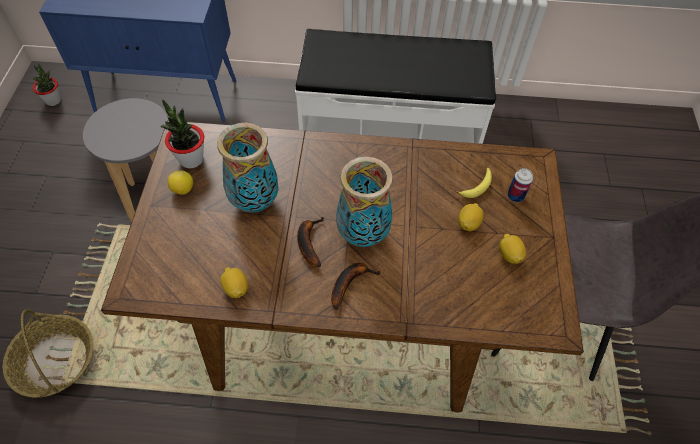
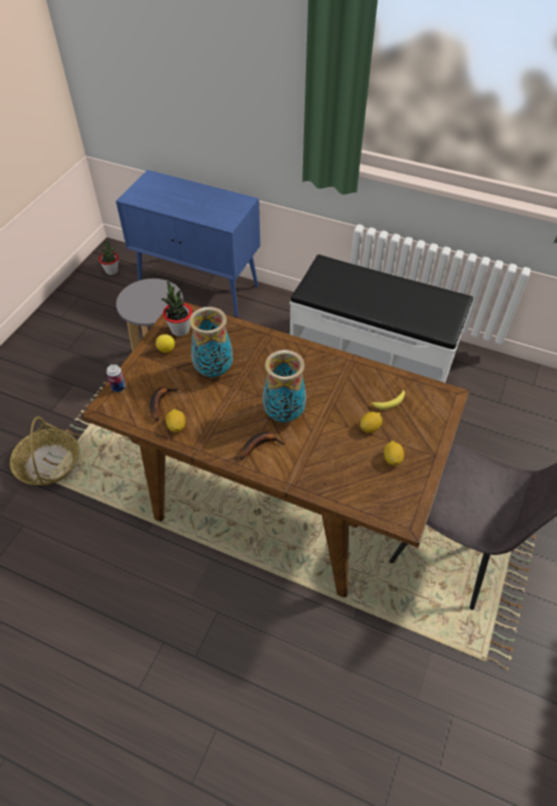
camera: 20 degrees right, 5 degrees down
(308, 242) = (241, 409): banana -> banana (160, 403)
(515, 196) = (418, 417): can -> can (118, 387)

